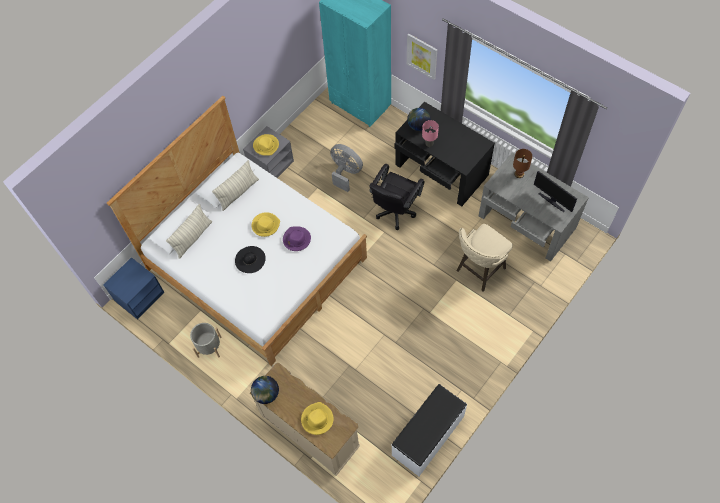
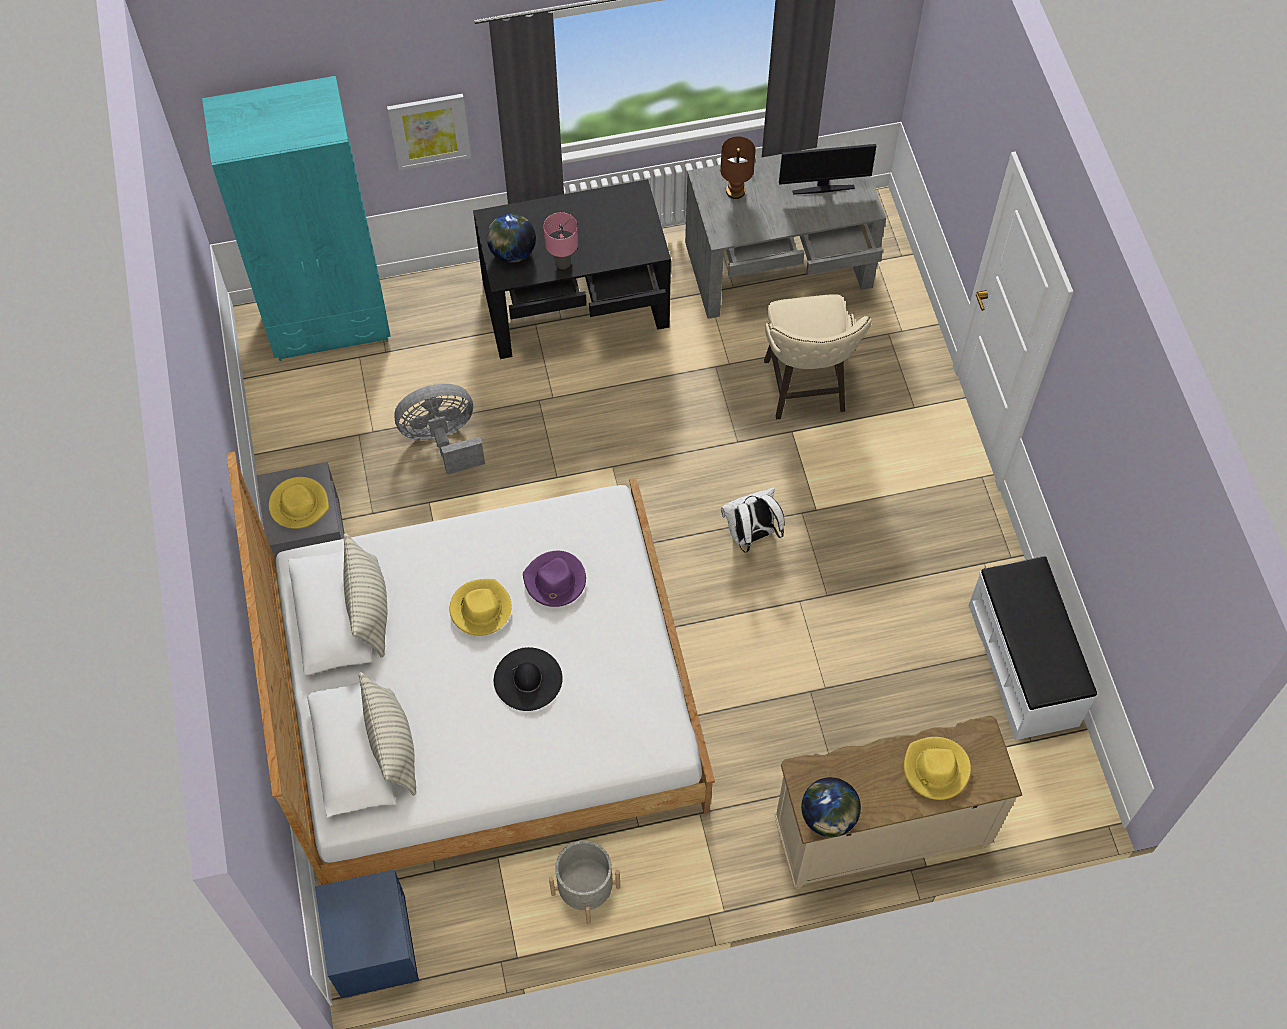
camera: 55 degrees left, 0 degrees up
(395, 215) = (594, 428): black office chair -> none
(397, 298) = (751, 535): none -> white backpack

